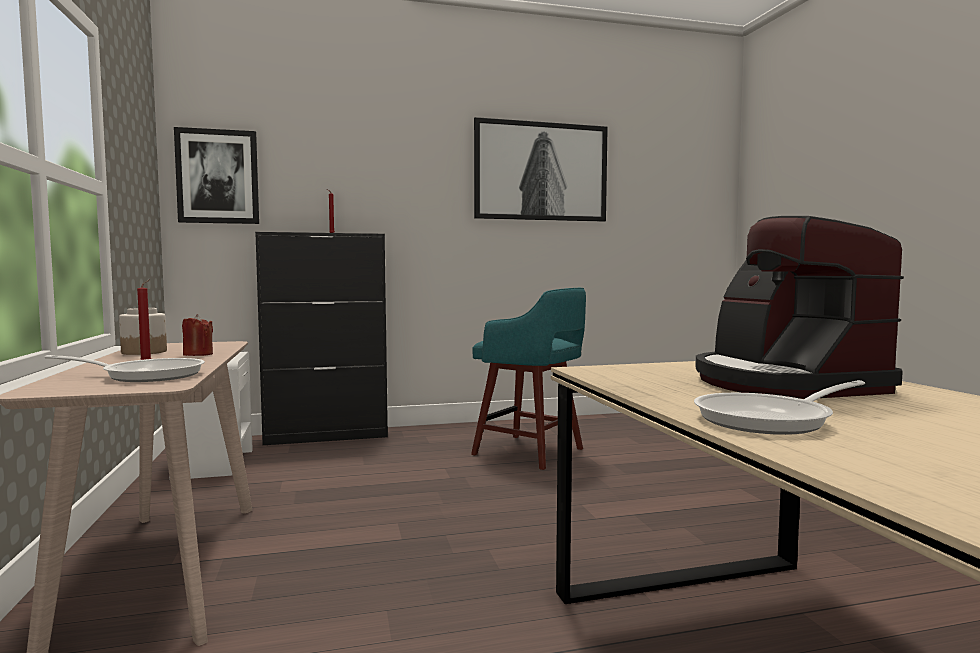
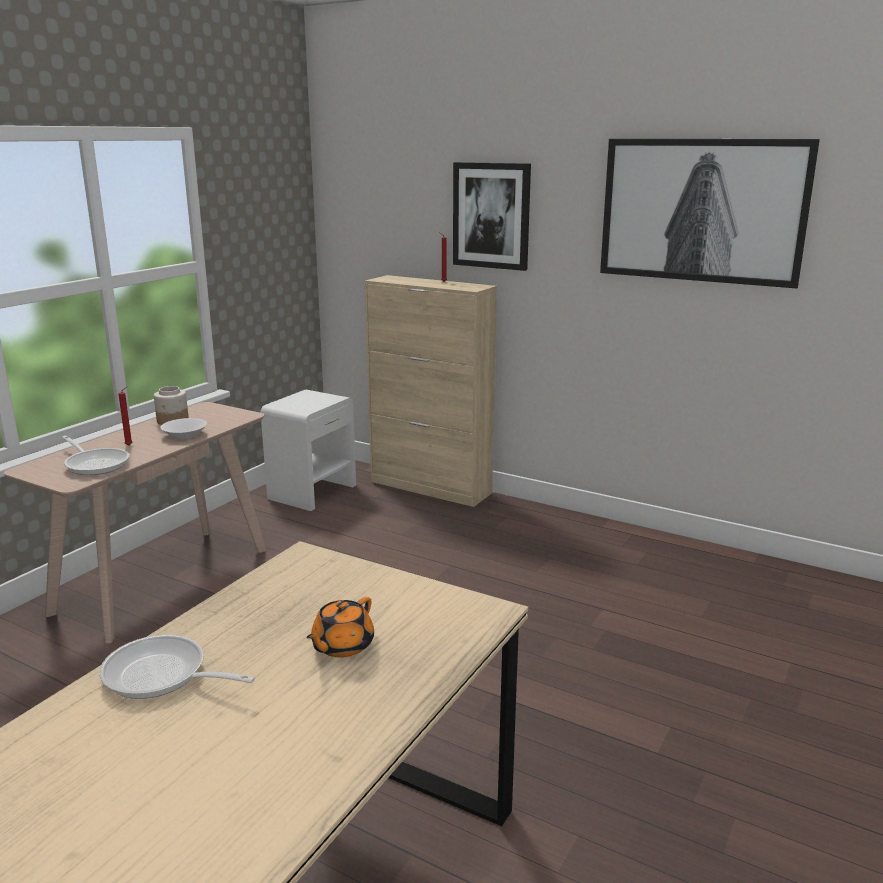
camera: 45 degrees right, 15 degrees up
(198, 354) = (184, 435): red candle -> white bowl
(218, 177) = (355, 215): picture -> picture (491, 215)
(327, 436) = (431, 487): black cabinet -> beige cabinet
(531, 452) = (559, 579): turquoise stool -> none
(783, 383) = (341, 646): coffee machine -> orange teapot

